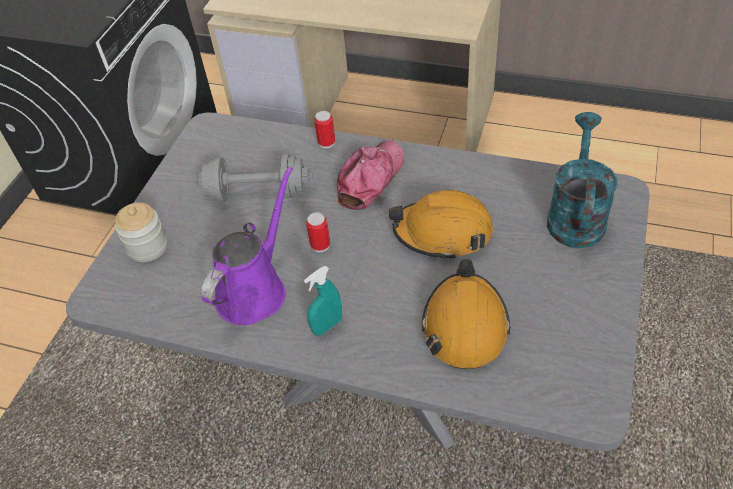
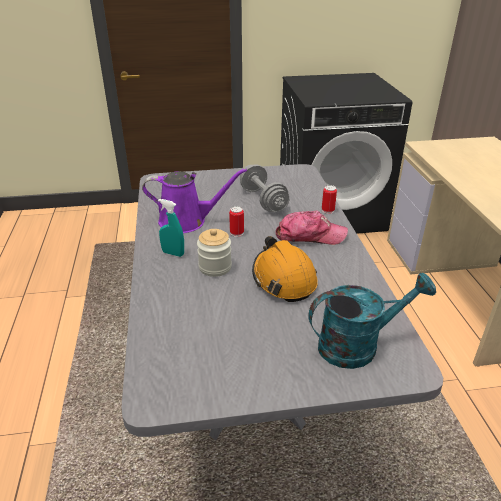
camera: 60 degrees right, 15 degrees down
(147, 247) = (198, 181): jar -> jar (215, 267)
(465, 325) = (202, 310): orange hard hat -> none

